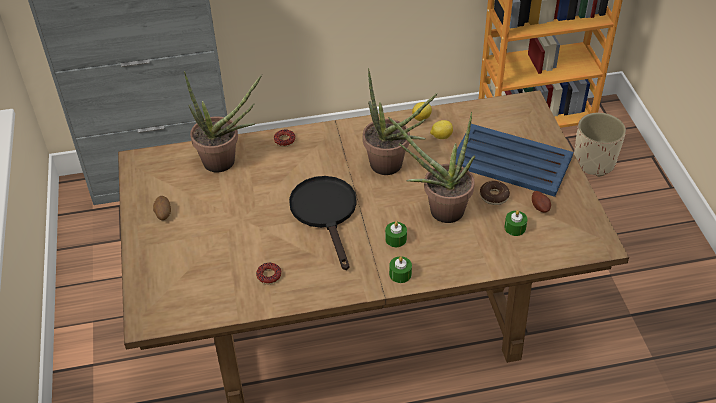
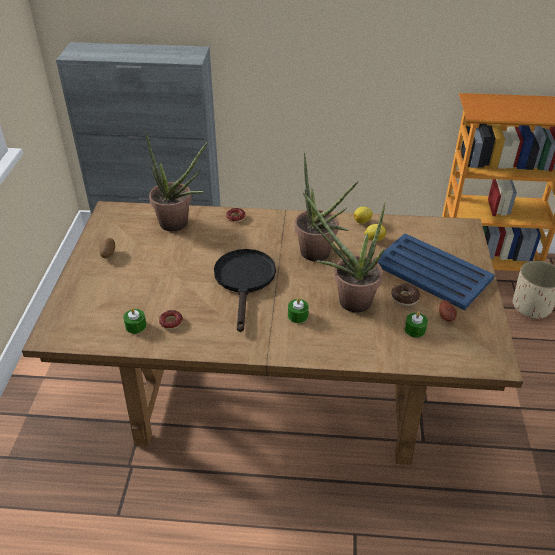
camera: 15 degrees right, 5 degrees down
(400, 274) = (289, 347): green candle -> green candle (135, 326)

